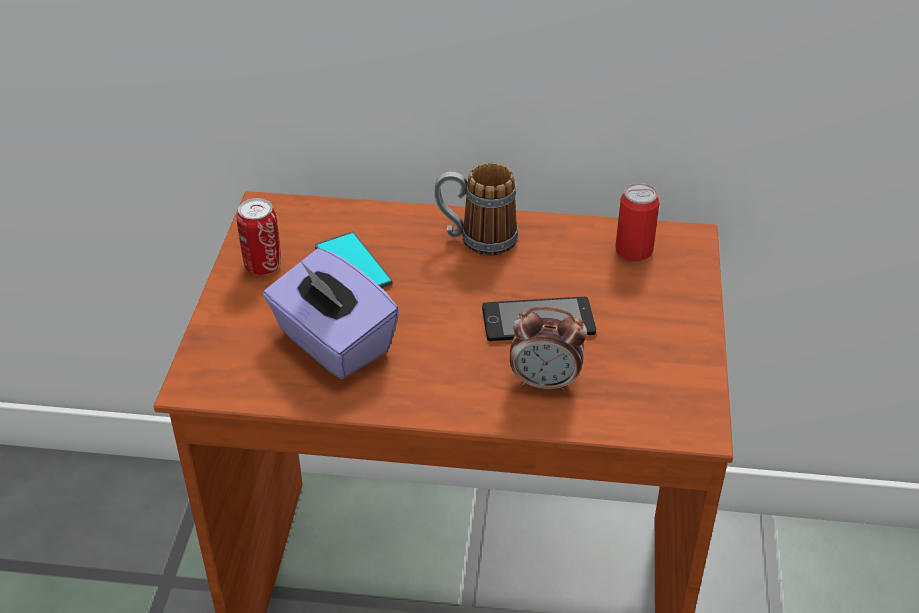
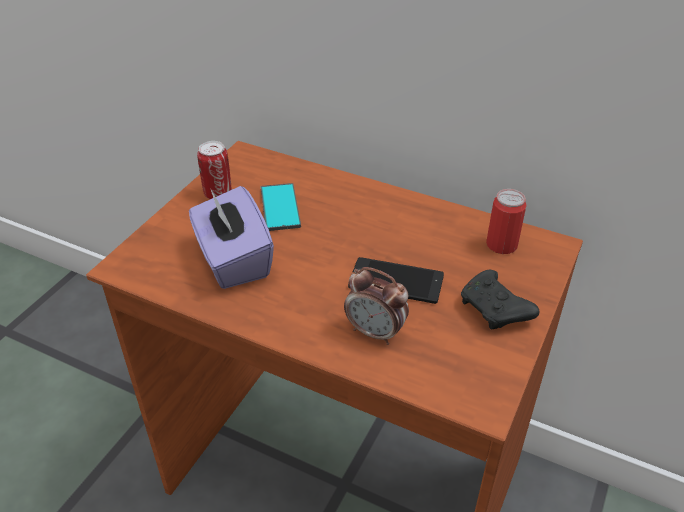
camera: 20 degrees right, 0 degrees up
(476, 239) = (381, 208): mug -> none
(661, 325) = (495, 310): none -> black game controller

